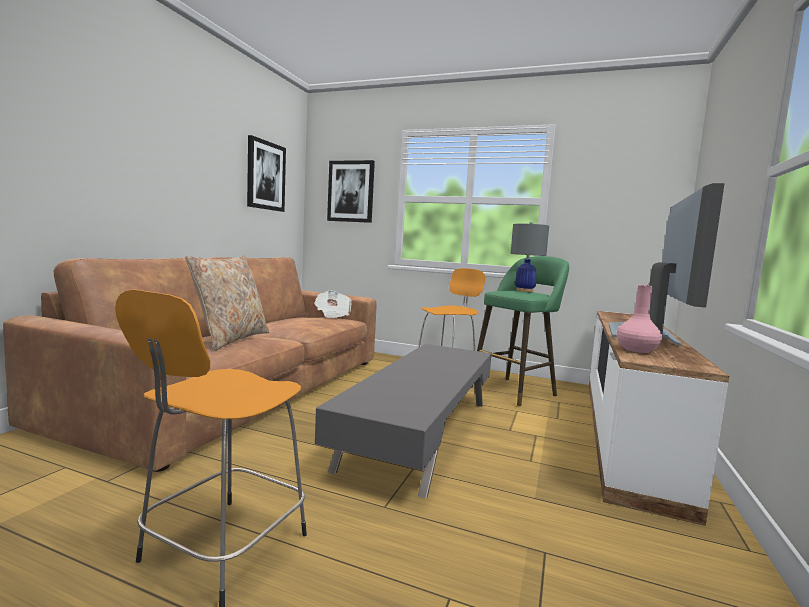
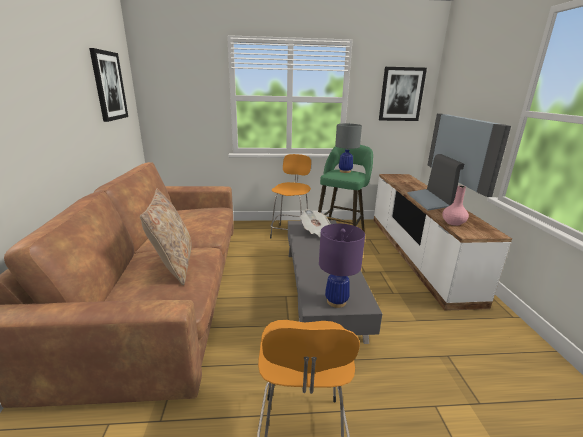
camera: 25 degrees left, 15 degrees up
(332, 315) = (205, 207): newspaper -> newspaper (317, 233)
(351, 191) = (184, 91): picture -> picture (401, 94)
(377, 407) = (336, 301): none -> purple table lamp

